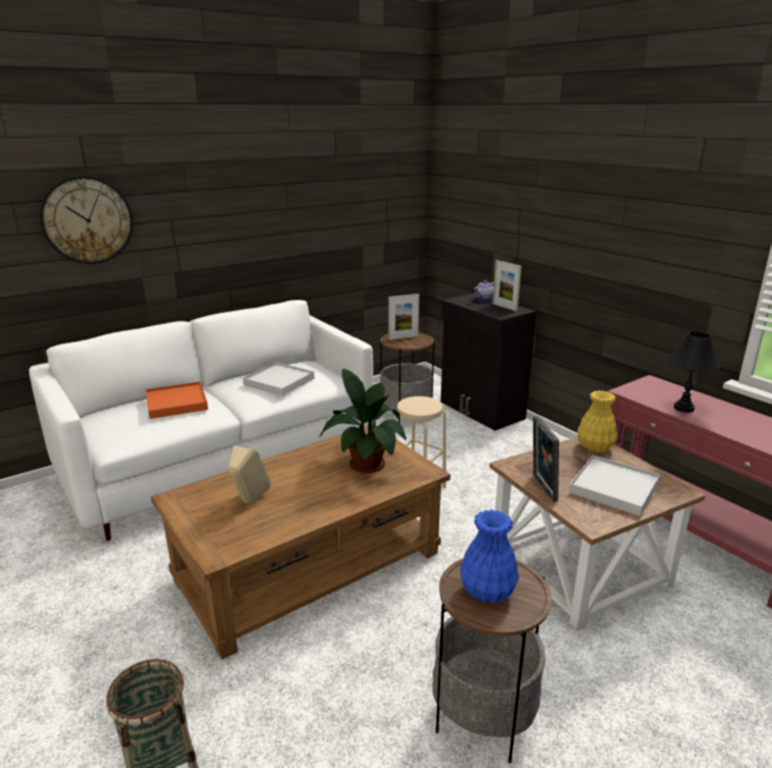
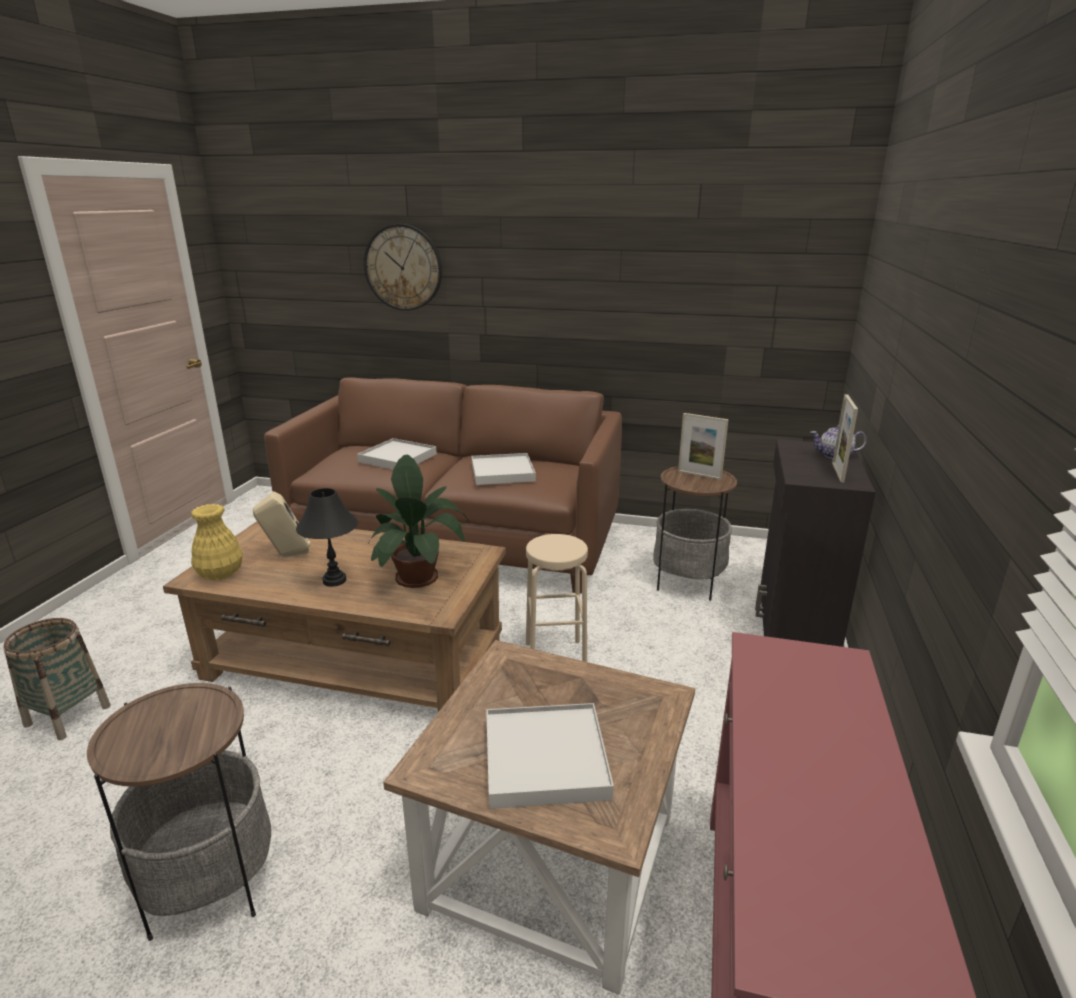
camera: 50 degrees right, 0 degrees up
(176, 403) = (397, 458): orange tray -> white tray
(222, 462) = (458, 540): white sofa -> brown sofa
(486, 591) = (163, 723): blue vase -> none
(541, 488) = (475, 697): picture frame -> none
(595, 447) = (647, 704): yellow vase -> yellow vase (220, 574)
(684, 408) = (785, 719): black table lamp -> black table lamp (335, 580)

